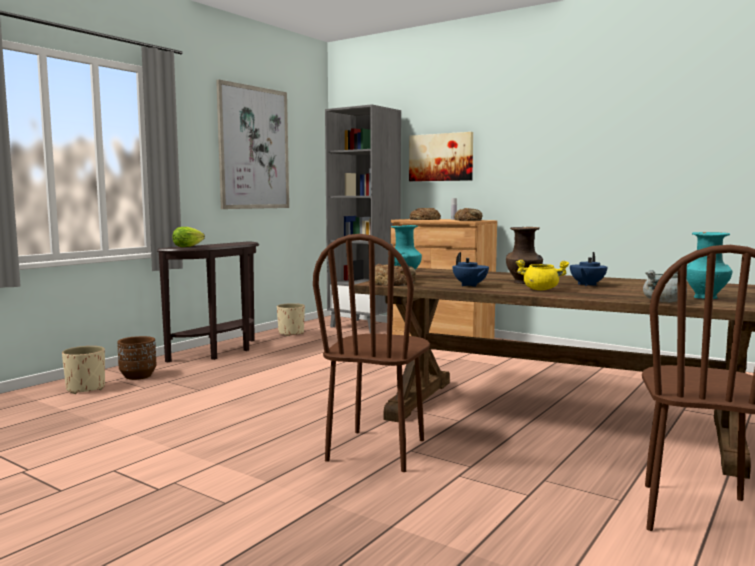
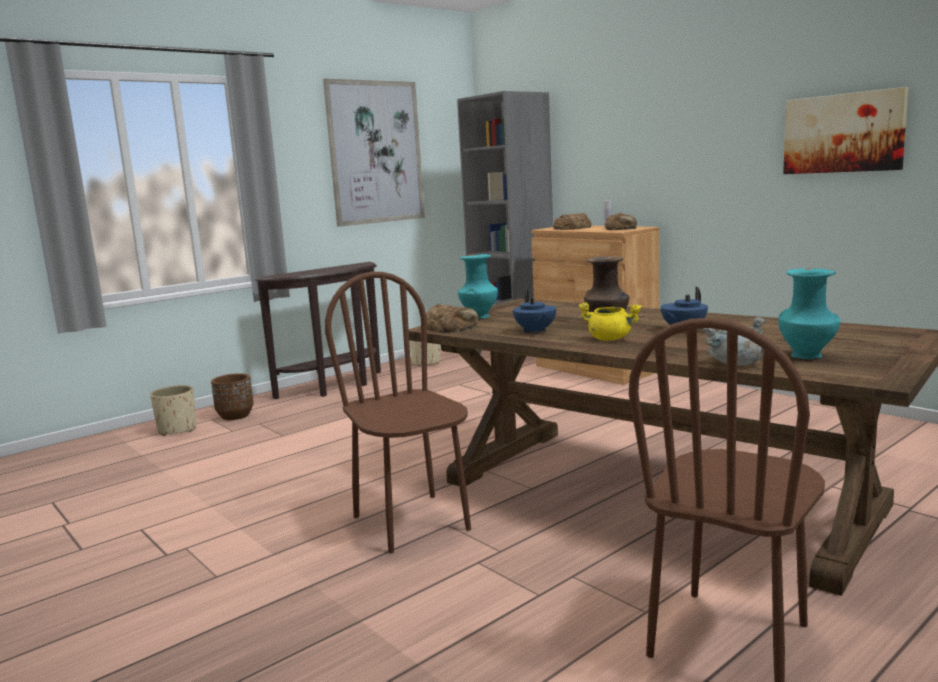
camera: 15 degrees right, 5 degrees up
(187, 247) = (288, 274): lettuce -> none
(377, 450) = (412, 522): brown chair -> brown chair turned 120 degrees clockwise
(441, 157) = (595, 149): picture -> picture (843, 133)

